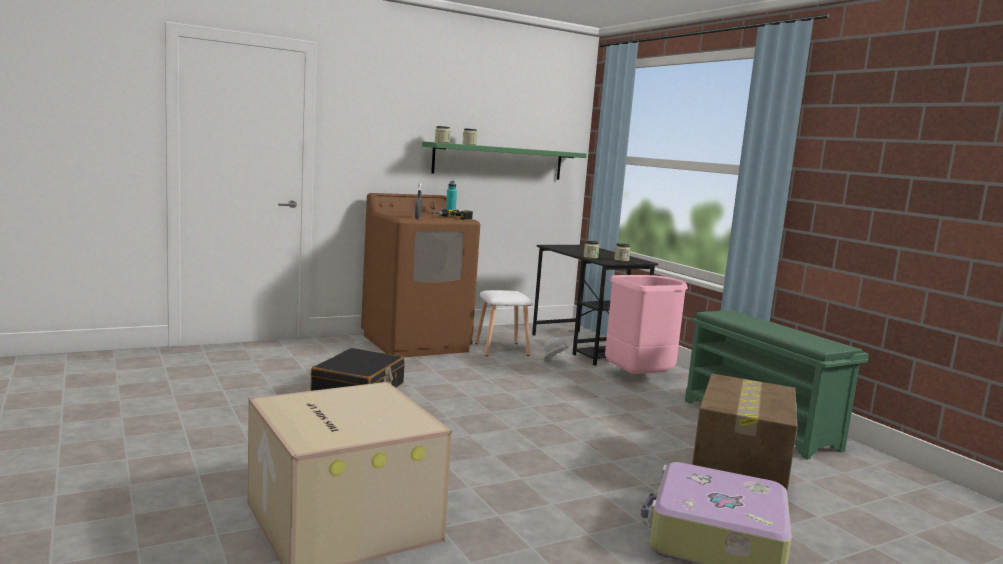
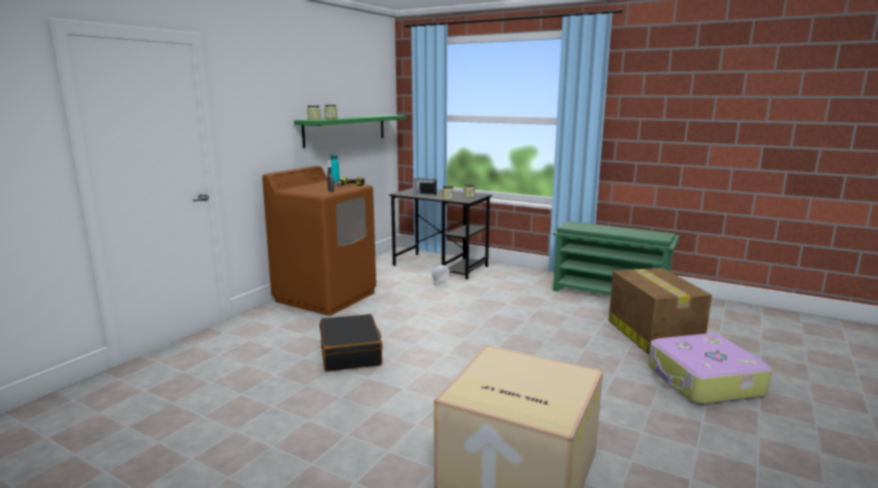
camera: 30 degrees left, 5 degrees up
(501, 349) = (392, 284): white stool -> none
(575, 250) = (424, 194): none -> radio
(639, 378) = (506, 281): pink trash can -> none

